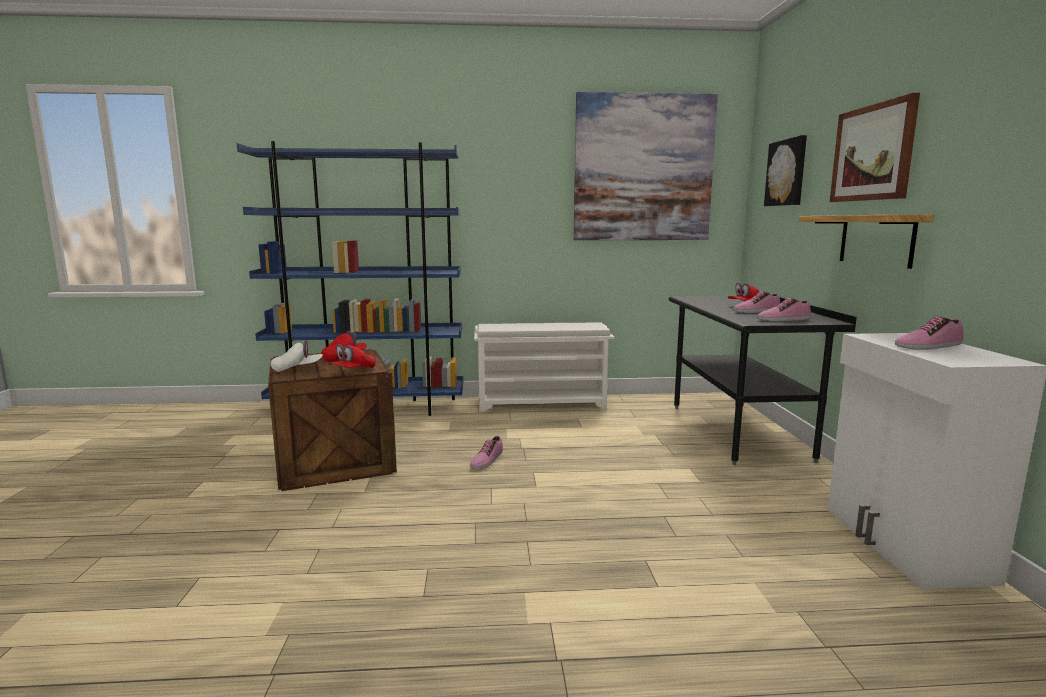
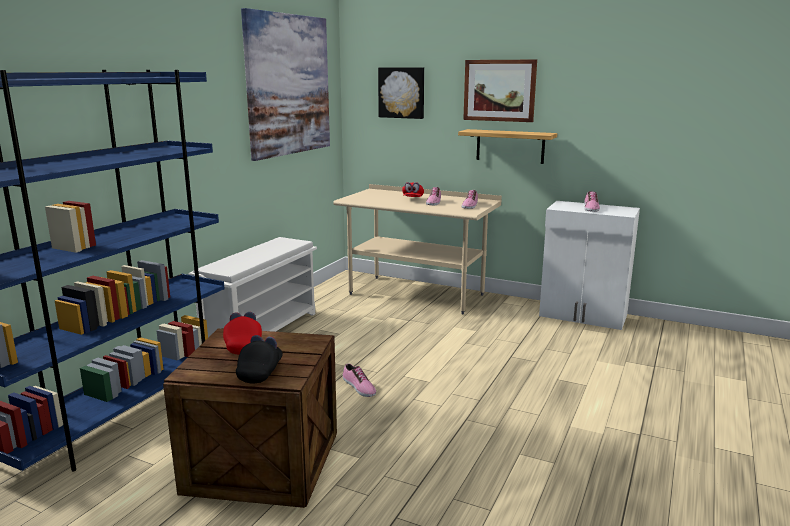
camera: 60 degrees left, 5 degrees up
(297, 369) = (260, 372): white cap -> black cap
(353, 371) = (311, 348): red cap -> none
(738, 432) = (416, 294): black desk -> beige desk

